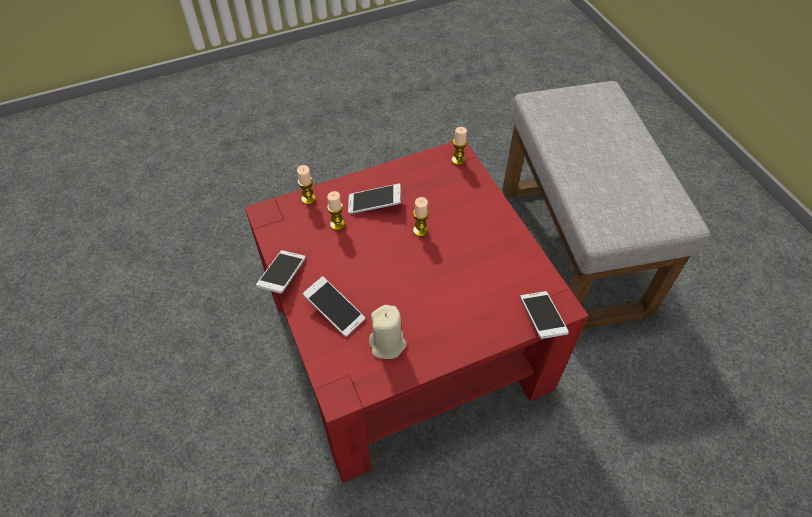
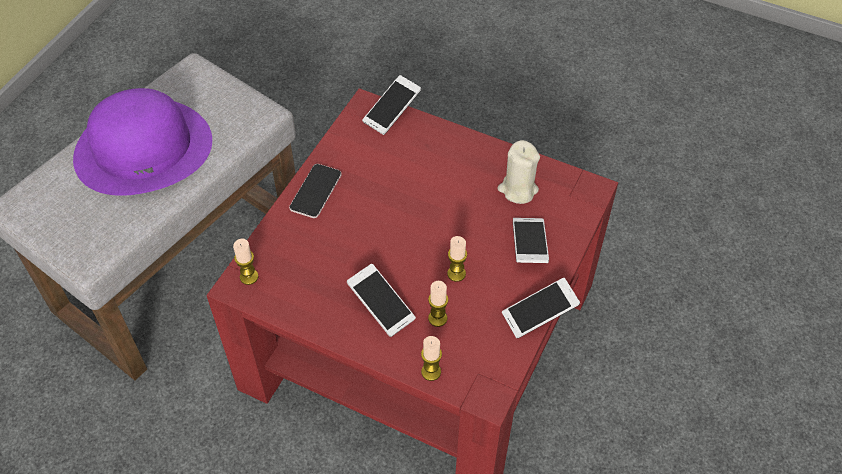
camera: 130 degrees left, 0 degrees up
(420, 231) = (378, 245): candle -> candle (456, 273)
(498, 226) = (315, 191): none -> phone
(613, 159) = (143, 148): none -> purple hat

